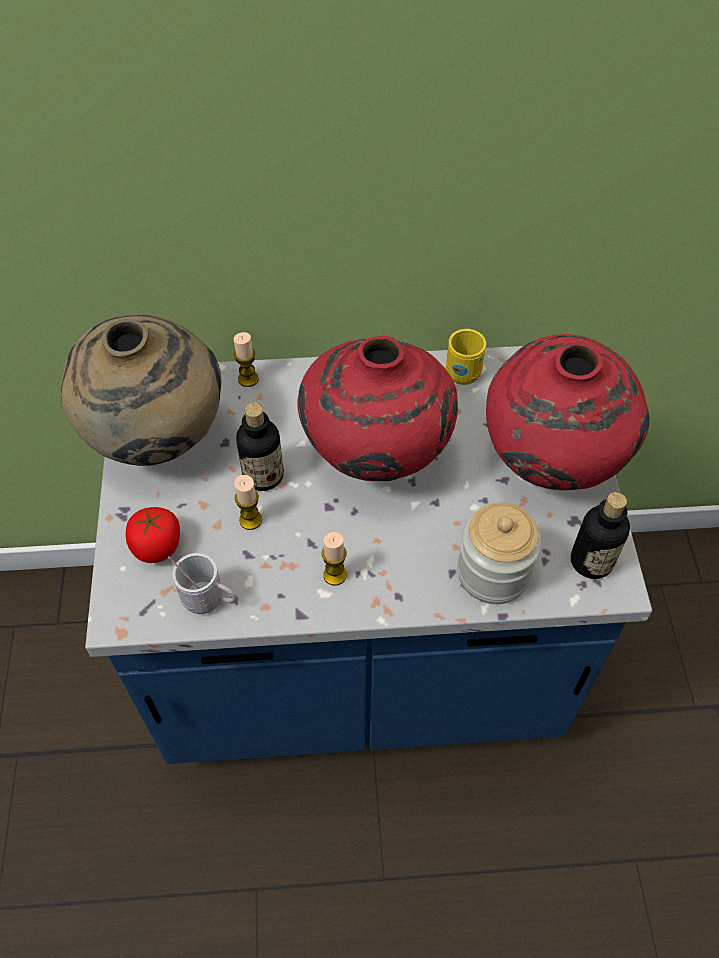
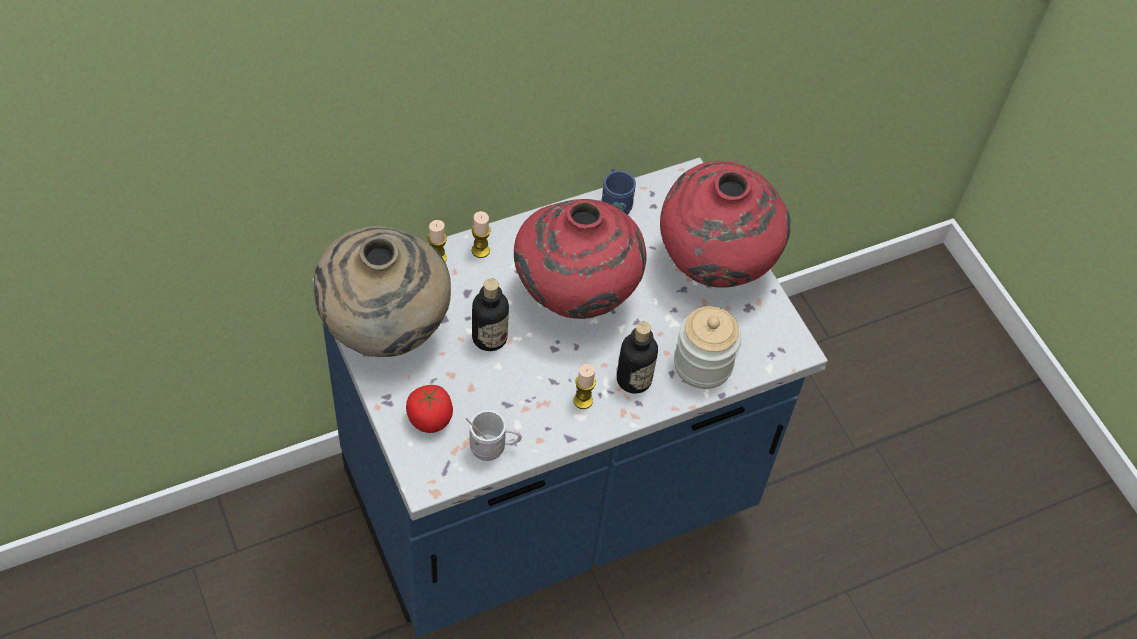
camera: 25 degrees left, 0 degrees up
(250, 520) = (496, 376): candle -> candle (480, 250)
(463, 369) = (615, 204): yellow mug -> blue mug
(591, 561) = (772, 335): bottle -> bottle (634, 379)

